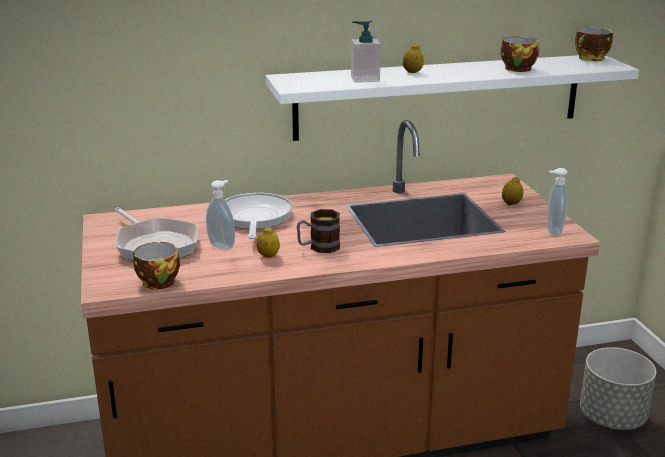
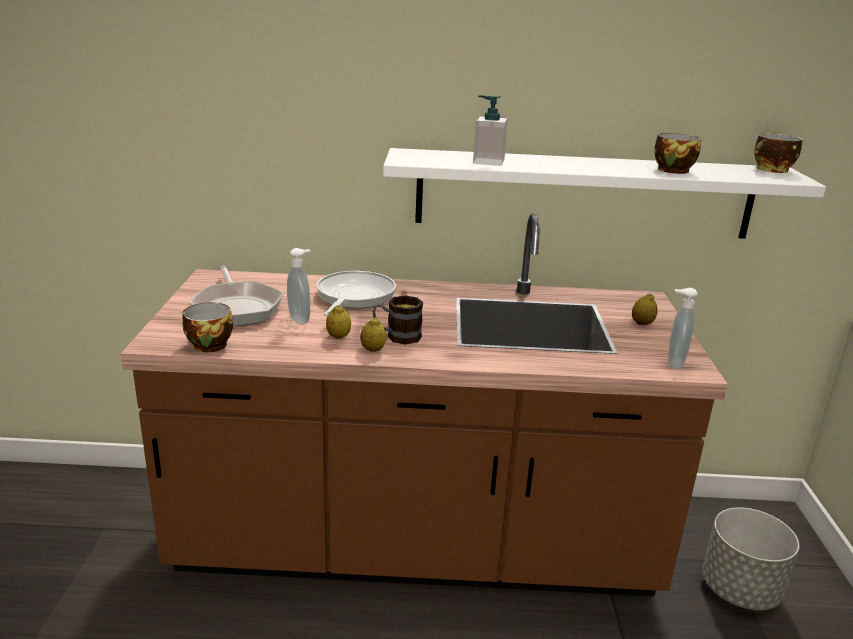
camera: 15 degrees right, 0 degrees up
(412, 72) = (547, 161): lemon -> lemon (373, 350)

